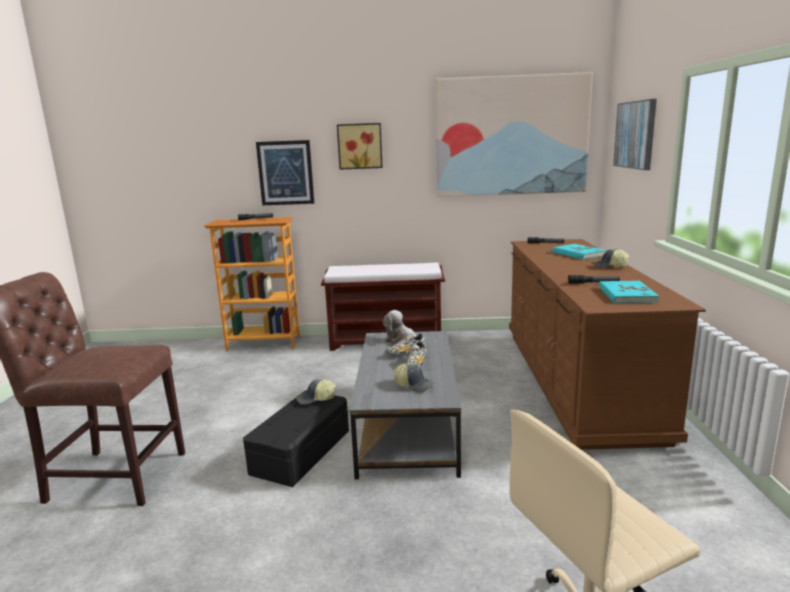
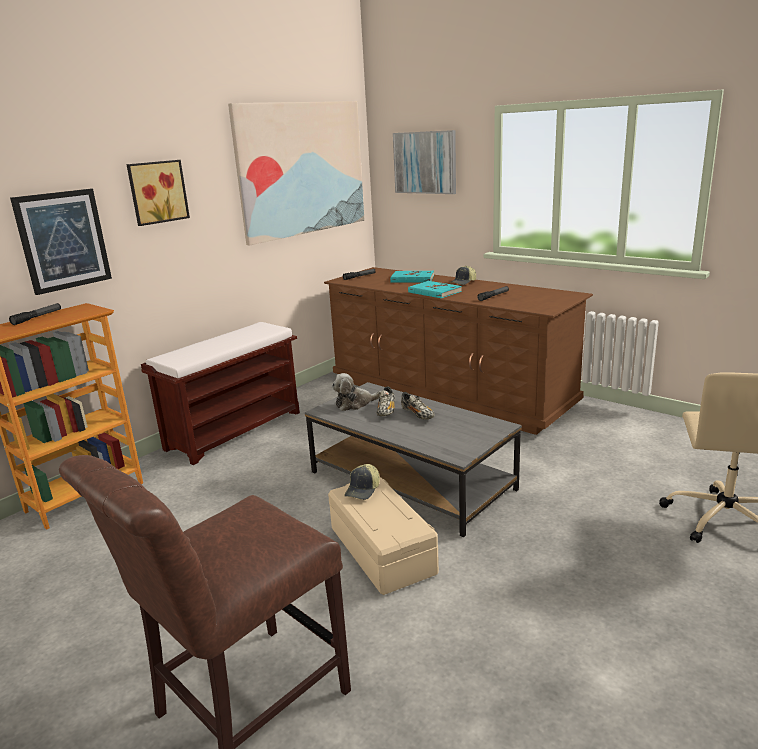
camera: 50 degrees left, 5 degrees up
(300, 452) = (380, 551): black storage box -> beige storage box
(414, 385) = (456, 428): cap -> none
(626, 295) = (535, 298): turquoise book -> turquoise book (434, 292)

